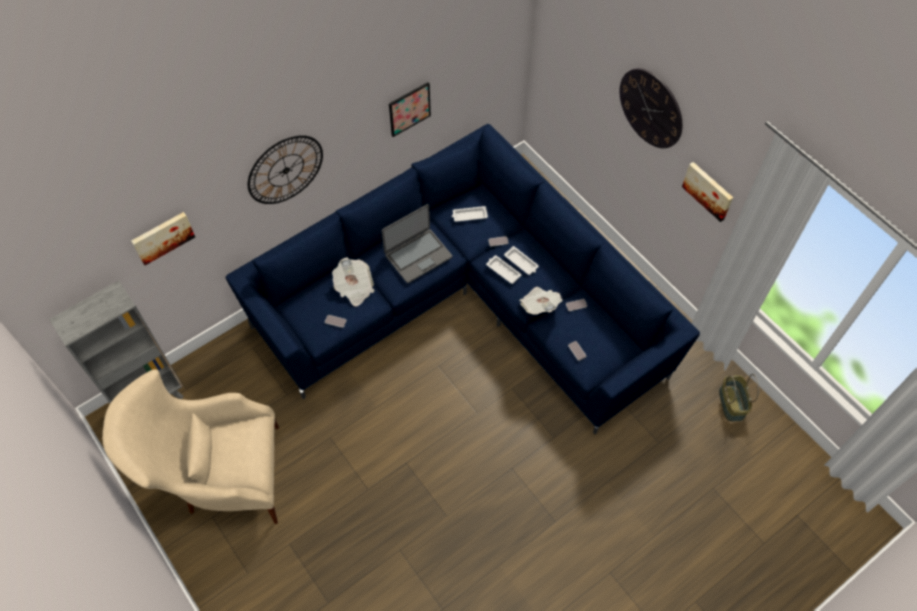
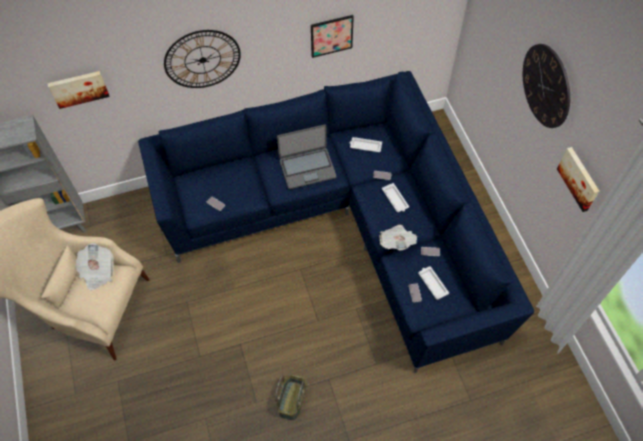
camera: 20 degrees right, 0 degrees up
(354, 288) = (243, 180): newspaper -> newspaper (97, 272)
(503, 270) = (376, 202): white tray -> white tray (432, 283)
(731, 403) = (553, 386): basket -> basket (291, 400)

